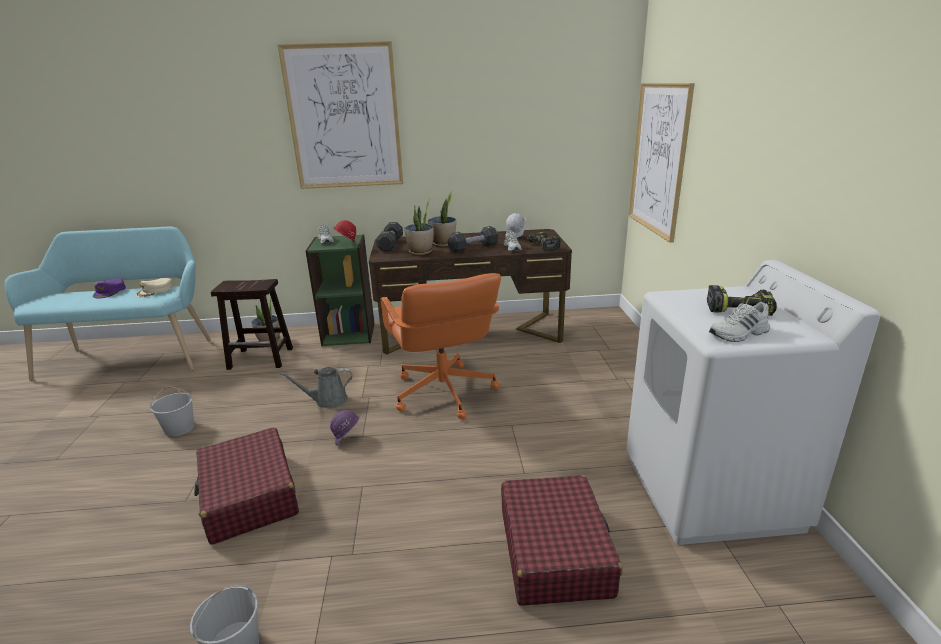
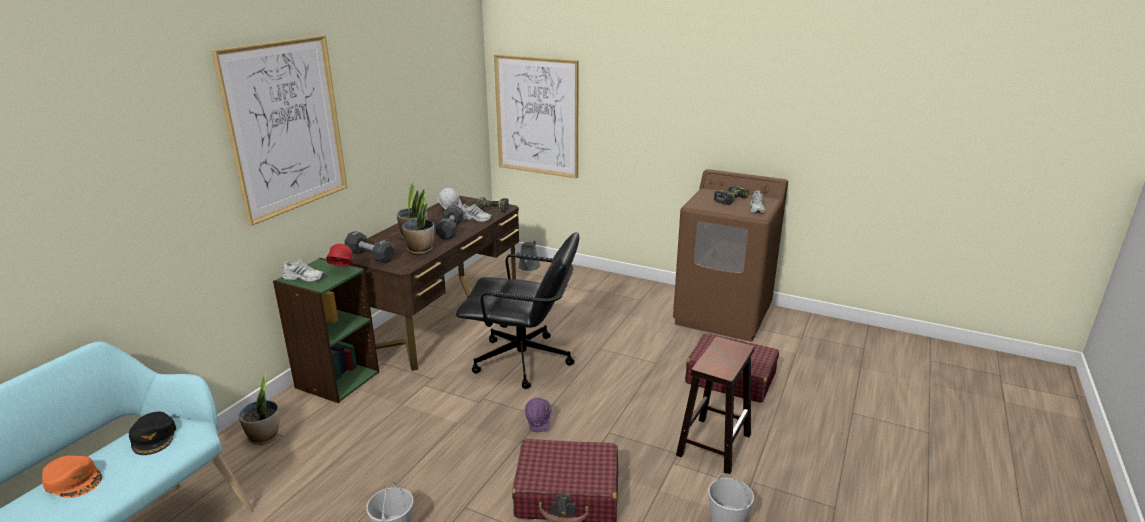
camera: 60 degrees left, 0 degrees up
(110, 292) = (74, 480): purple cap -> orange cap
(155, 291) = (154, 437): beige cap -> black cap
(262, 358) = (304, 449): brown stool -> brown stool (714, 444)
(328, 401) = (461, 422): grey watering can -> grey watering can (528, 267)
(443, 393) = (523, 361): orange office chair -> black office chair
(710, 492) = (723, 315): white washing machine -> brown washing machine

